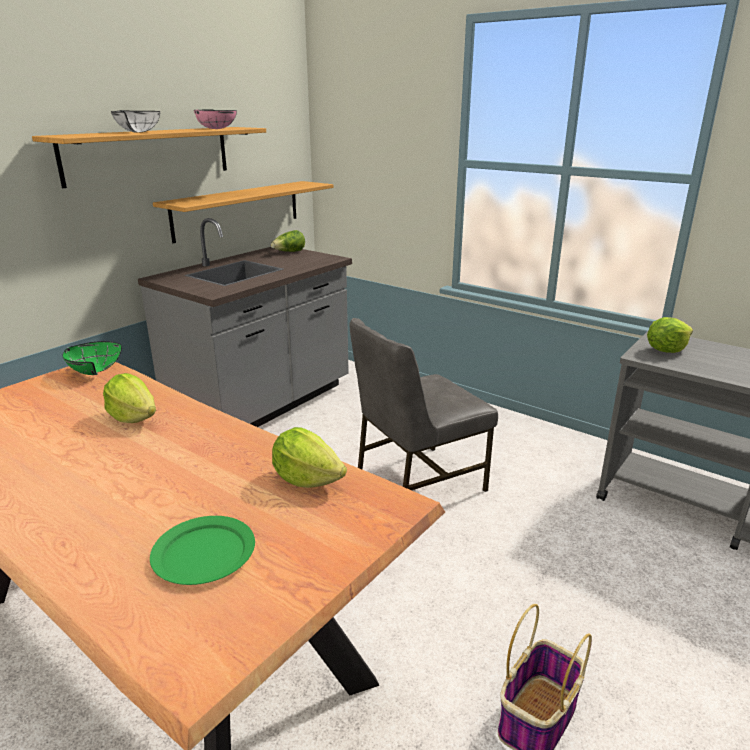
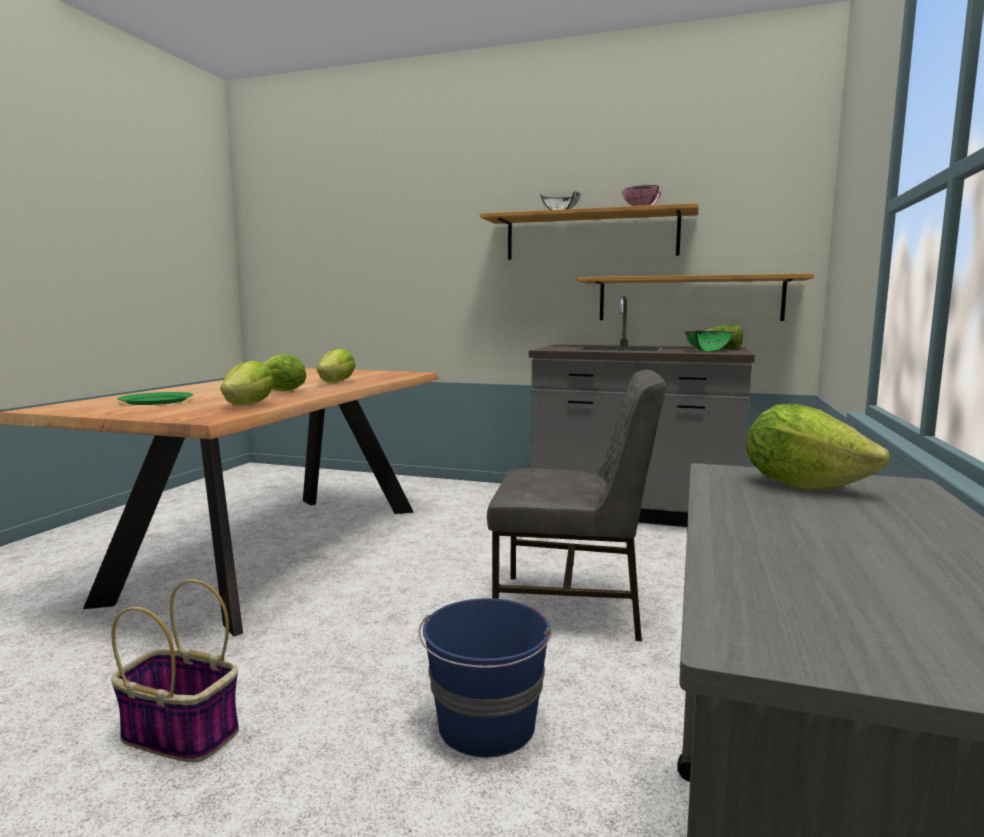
camera: 70 degrees right, 15 degrees down
(91, 372) = (404, 373): green bowl -> green bowl (704, 351)
(192, 456) = (281, 391): none -> lettuce
(417, 482) = (572, 608): grey chair -> grey chair turned 150 degrees clockwise
(551, 553) = (486, 726): none -> blue bucket

